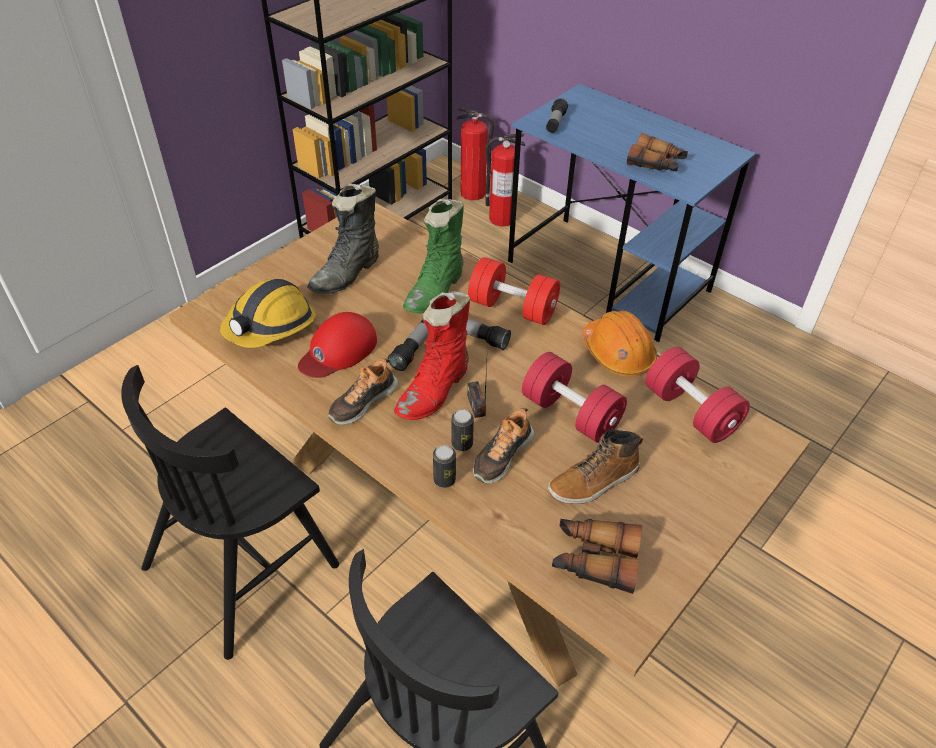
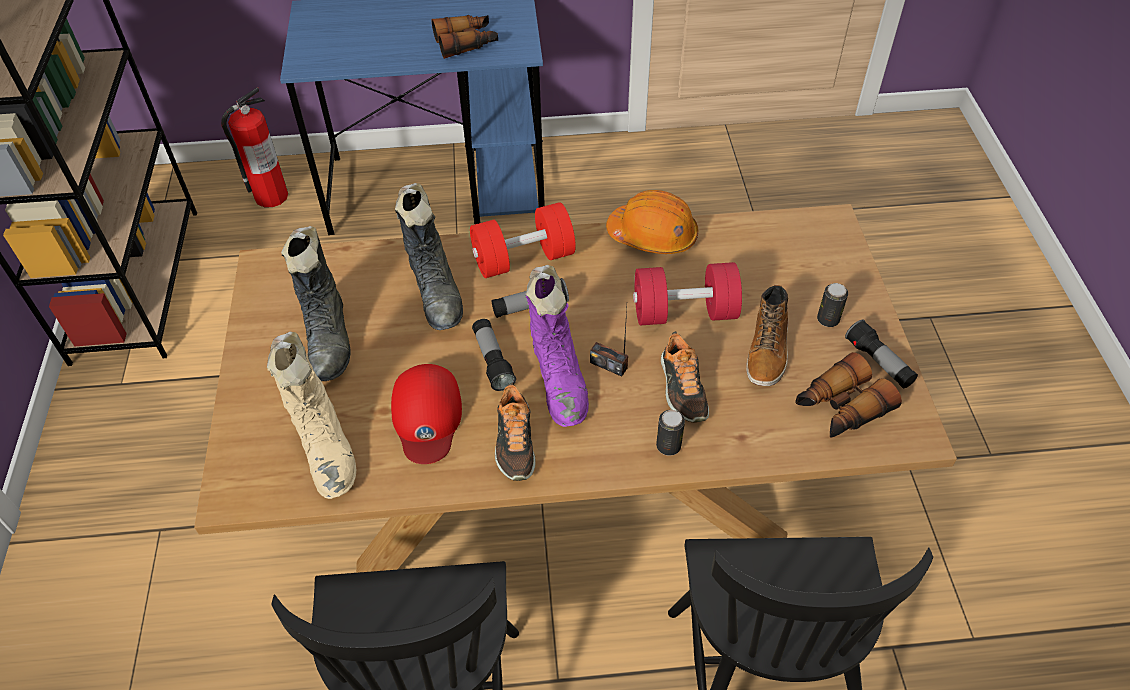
camera: 45 degrees left, 5 degrees up
(271, 326) = (326, 447): hard hat -> beige boot
(435, 390) = (560, 380): red boot -> purple boot
(436, 290) = (437, 292): green boot -> black boot
(462, 444) = (641, 406): can -> can (828, 319)
(473, 193) = (209, 188): fire extinguisher -> none
(555, 123) = (323, 55): flashlight -> flashlight (878, 362)
(690, 411) = (757, 242): red dumbbell -> none

